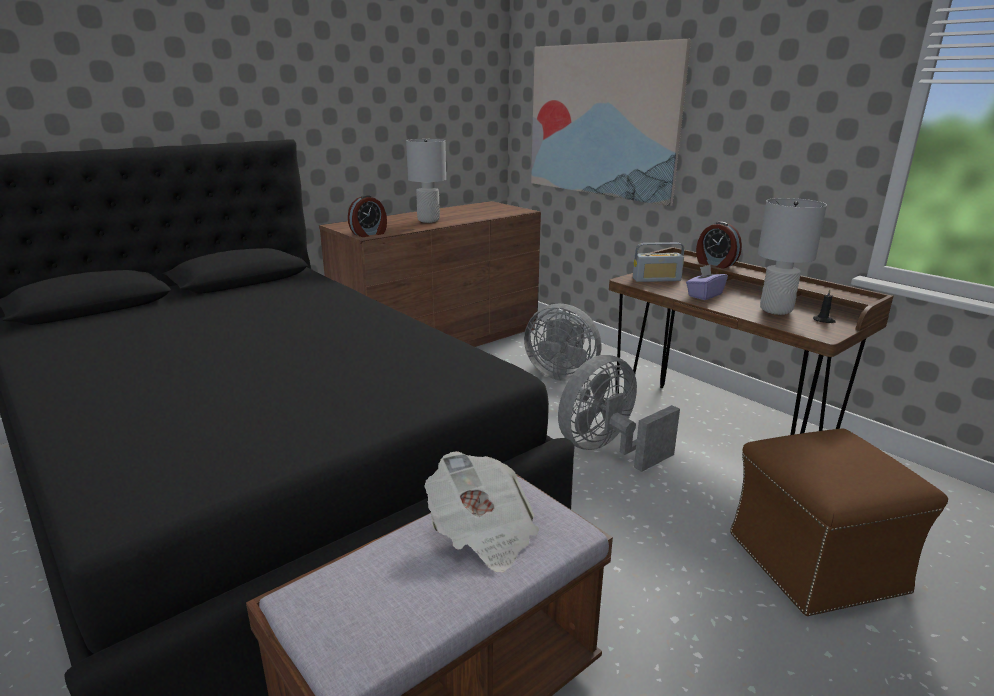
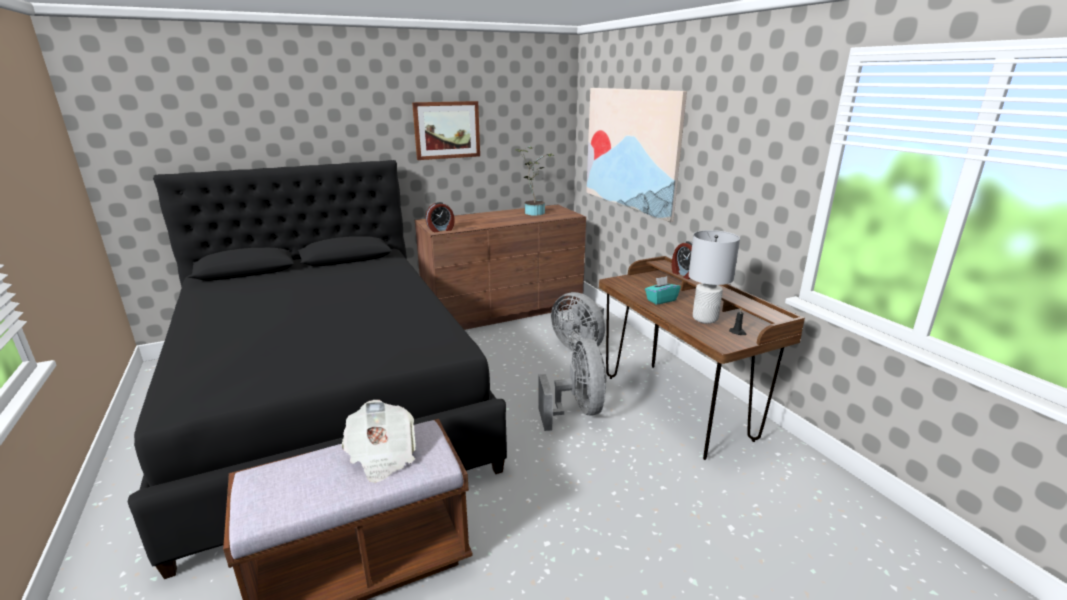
camera: 15 degrees right, 0 degrees up
(356, 99) = (447, 130): none -> picture
(428, 221) = (492, 221): grey table lamp -> none
(471, 210) = (534, 212): none -> potted plant
(607, 449) = (577, 411): grey fan -> grey fan turned 105 degrees clockwise
(656, 279) = (636, 282): radio -> none
(704, 295) = (661, 300): purple tissue box -> turquoise tissue box
(816, 563) = (683, 525): brown ottoman -> none

